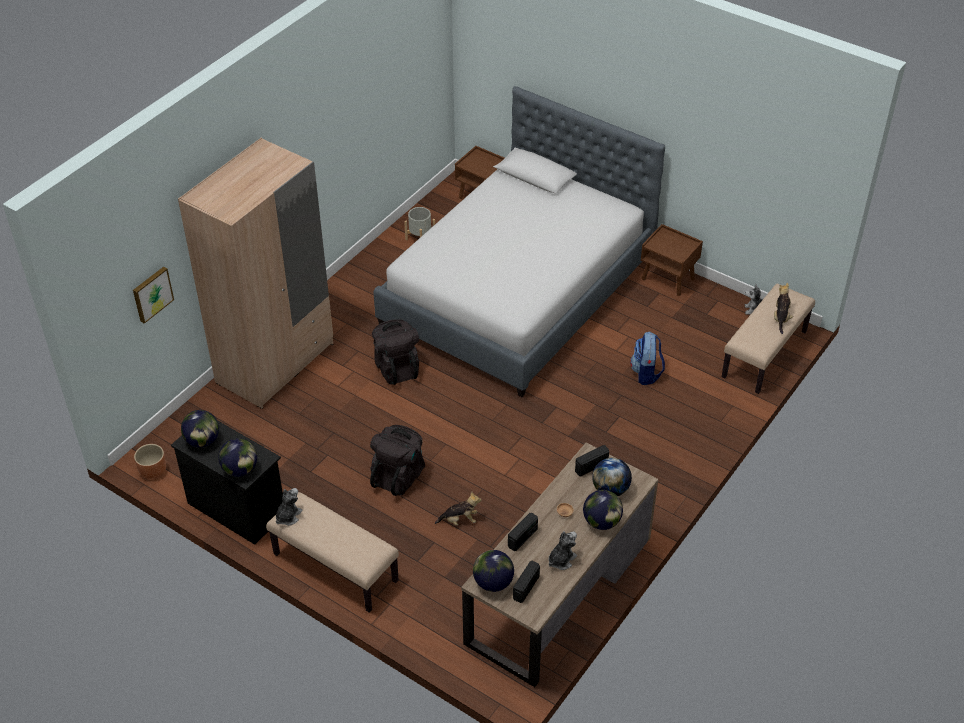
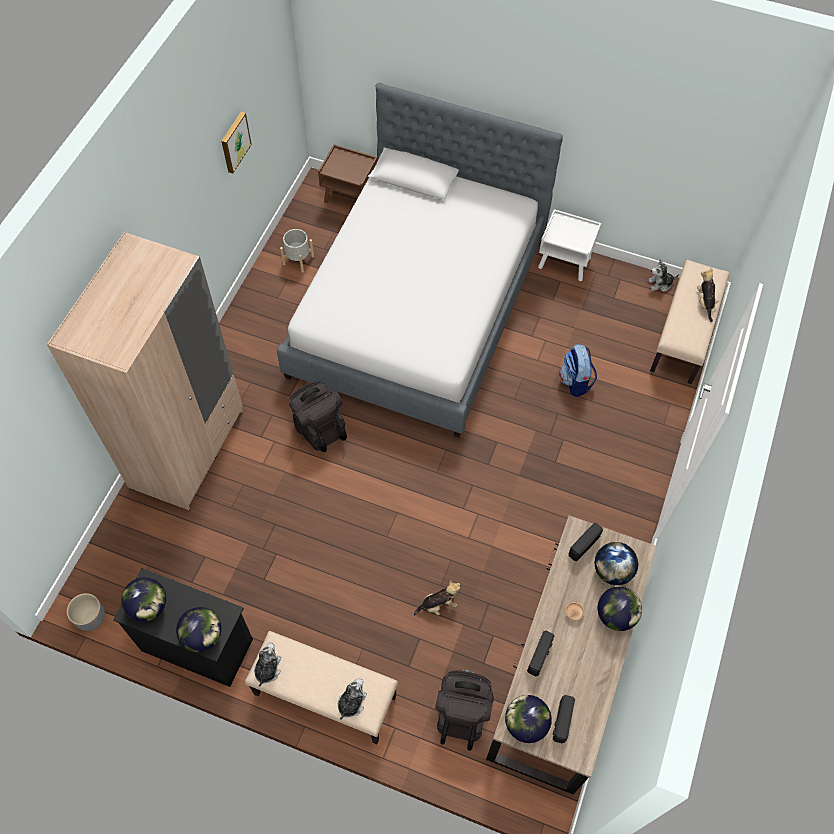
camera: 15 degrees left, 15 degrees up
(152, 294) = (41, 449): picture -> picture (234, 142)
(153, 471) = (91, 617): brown planter -> grey planter
(398, 475) = (359, 563): black backpack -> black backpack (462, 712)
(561, 559) = (588, 675): plush toy -> plush toy (351, 702)
(668, 279) = (565, 263): brown nightstand -> white nightstand

